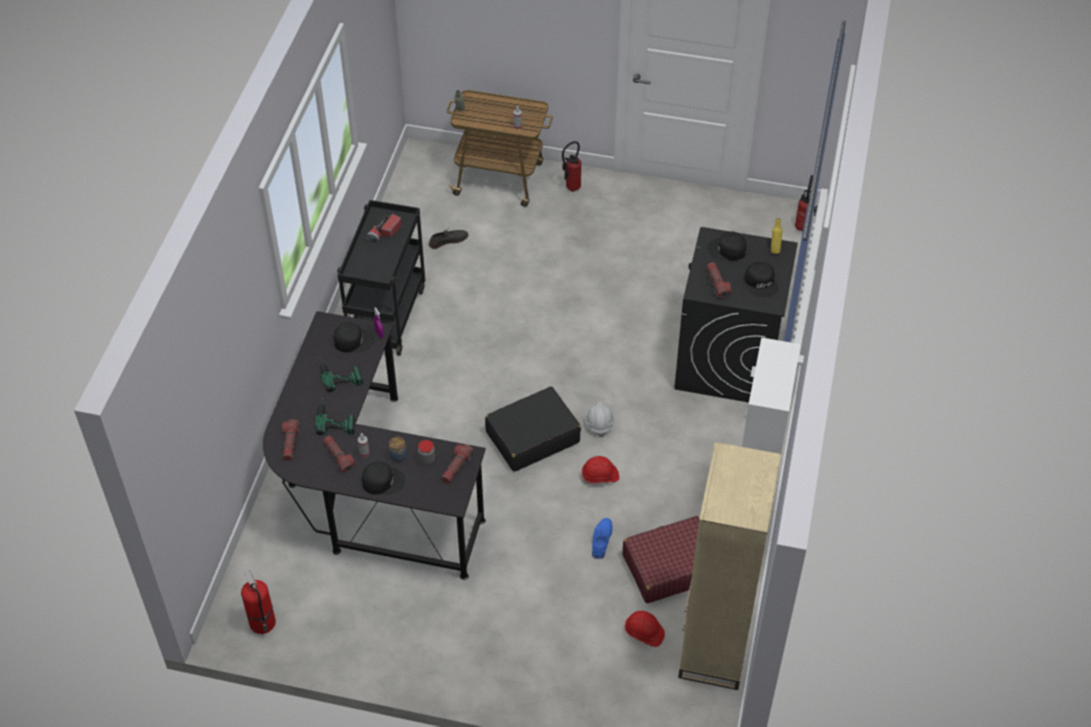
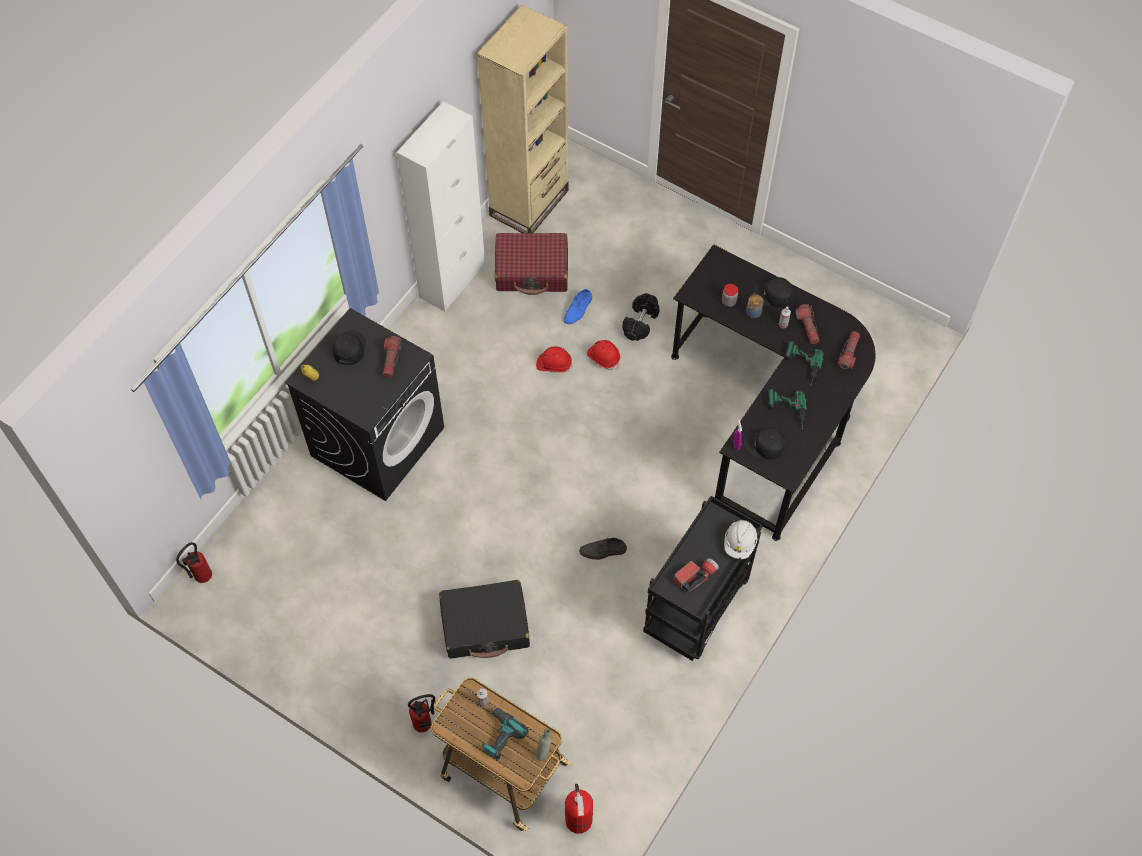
camera: 160 degrees left, 10 degrees up
(263, 623) = (884, 325): fire extinguisher -> fire extinguisher (578, 818)
(448, 240) = (597, 692): grey shoe -> grey shoe (603, 551)
(457, 467) = (704, 287): flashlight -> none
(495, 112) = (500, 735): none -> power drill
(530, 545) = (640, 323): none -> black dumbbell
(532, 437) = (599, 421): black suitcase -> black suitcase (485, 625)
(599, 423) = (531, 415): white hard hat -> white hard hat (739, 543)
(644, 633) = (578, 228): red hard hat -> red hard hat (603, 357)
(727, 250) = (359, 395): black cap -> none

